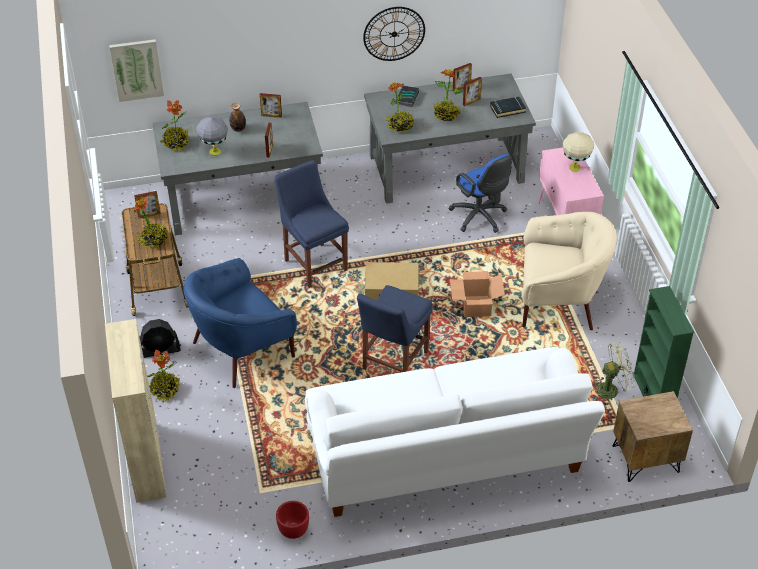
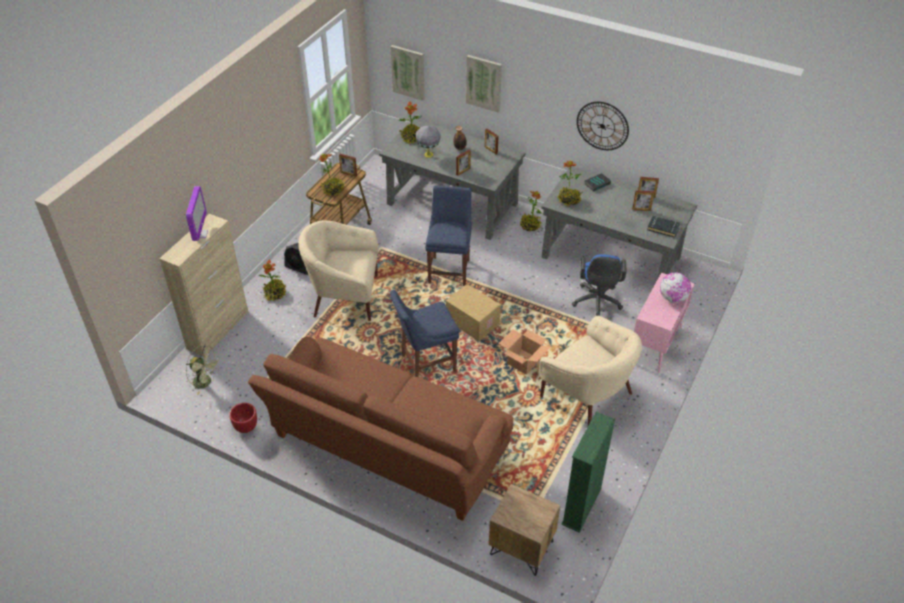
camera: 40 degrees right, 0 degrees up
(124, 348) = (200, 234): none -> monitor
(242, 43) = (484, 83): none -> picture
(242, 349) = (345, 296): blue armchair -> beige armchair
(446, 115) = (611, 209): potted plant -> potted plant (530, 226)
(447, 459) = (386, 449): white sofa -> brown sofa
(575, 167) = (673, 298): beige table lamp -> globe
(611, 389) = (554, 481): green fan -> green fan (206, 382)

